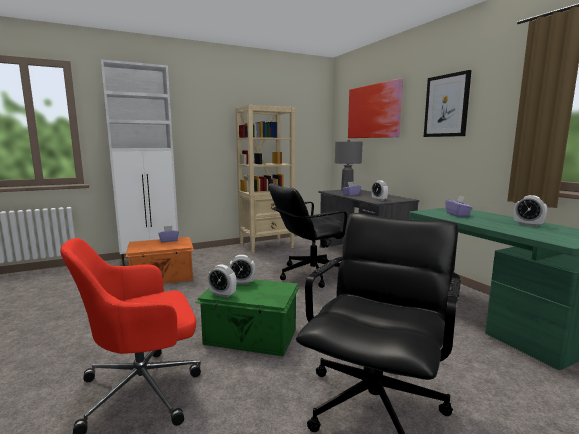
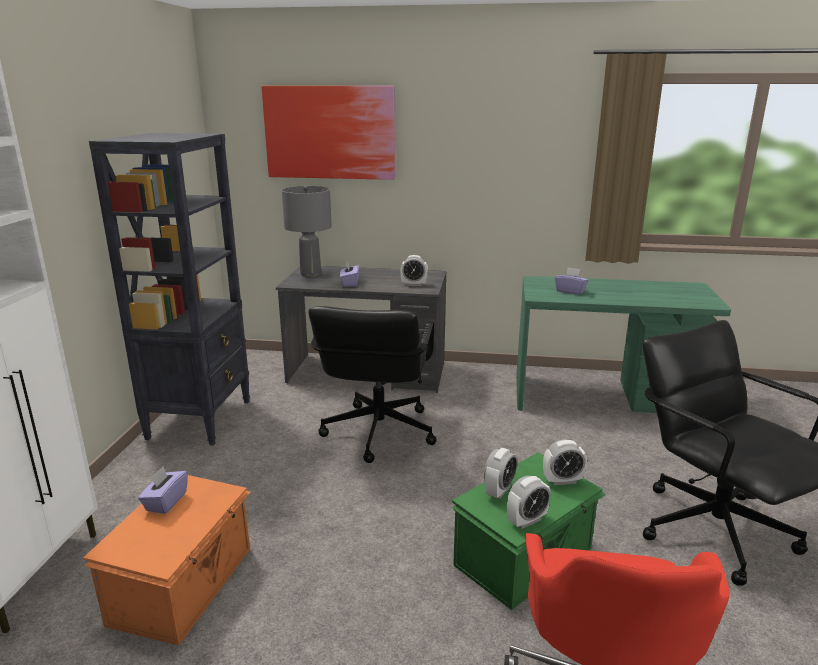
camera: 55 degrees left, 10 degrees up
(267, 246) = (200, 419): beige bookcase -> black bookcase
(446, 106) = (481, 138): picture -> none
(528, 225) = (640, 288): alarm clock -> alarm clock (562, 480)

